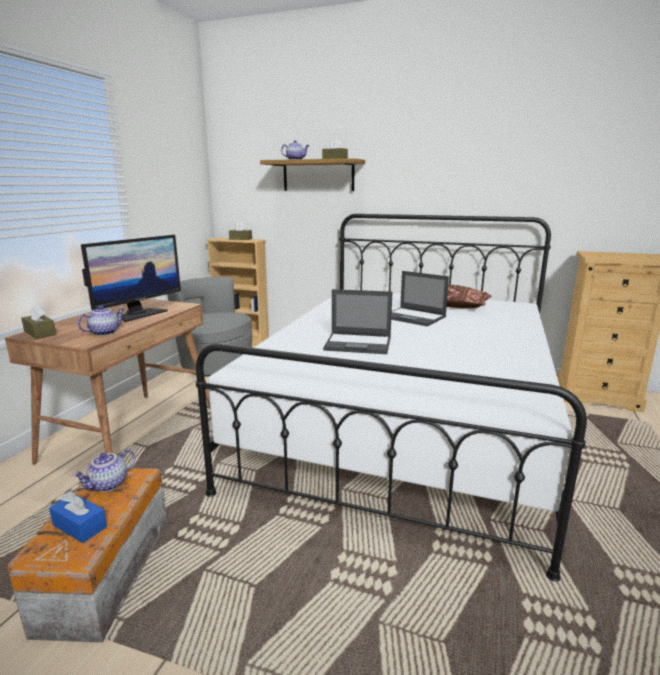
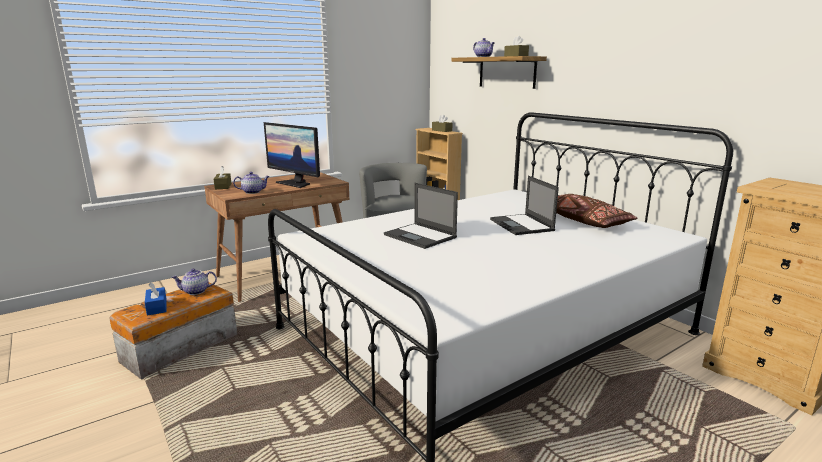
camera: 35 degrees right, 0 degrees up
(139, 314) = (295, 183): monitor -> monitor turned 60 degrees clockwise

